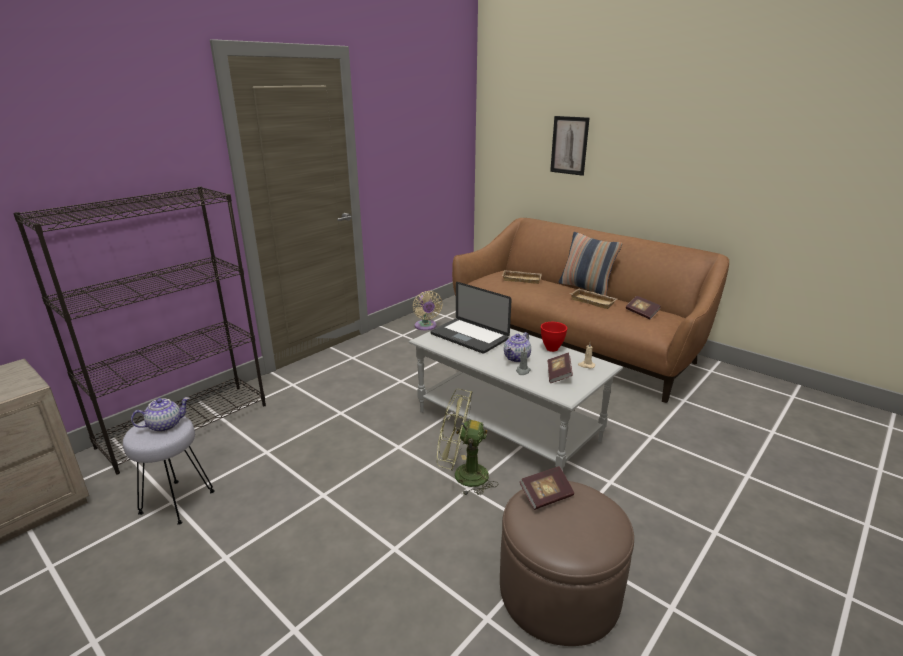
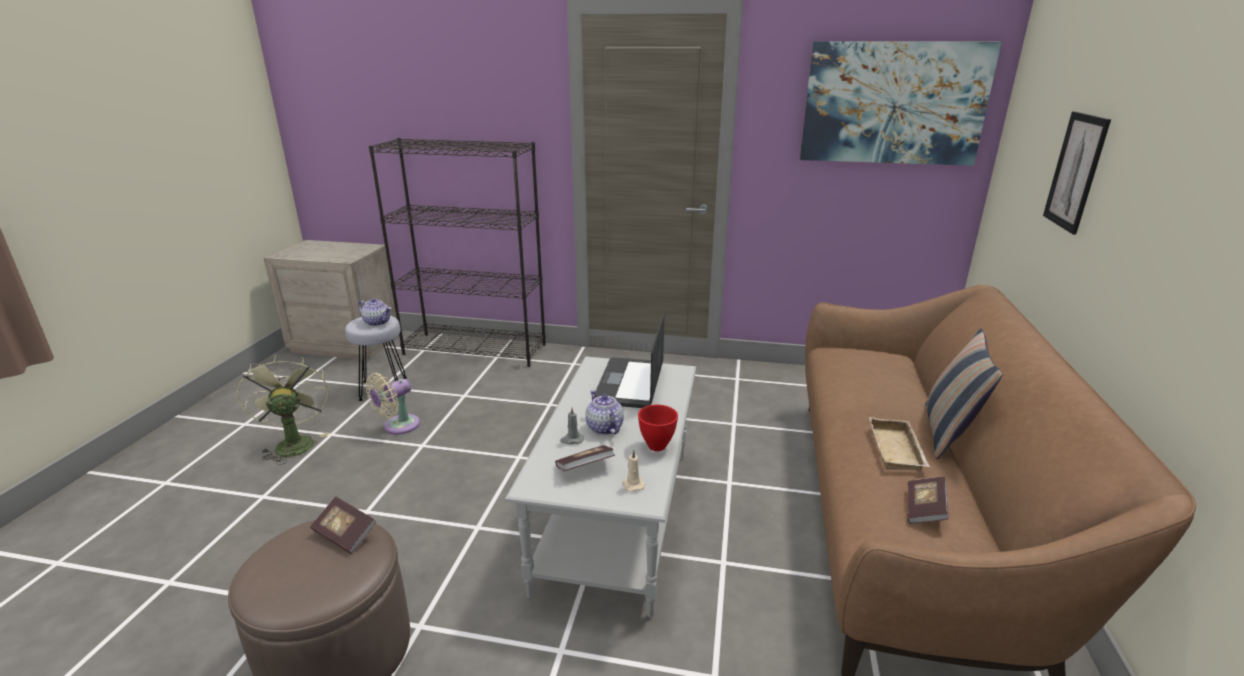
camera: 60 degrees right, 0 degrees up
(426, 326) = (777, 385): beige fan -> beige fan (398, 426)
(433, 121) = (893, 103): none -> picture
(462, 476) = (496, 515): green fan -> green fan (293, 443)
(517, 358) = (604, 427): teapot -> teapot turned 60 degrees clockwise
(522, 279) = (884, 374): beige tray -> none

